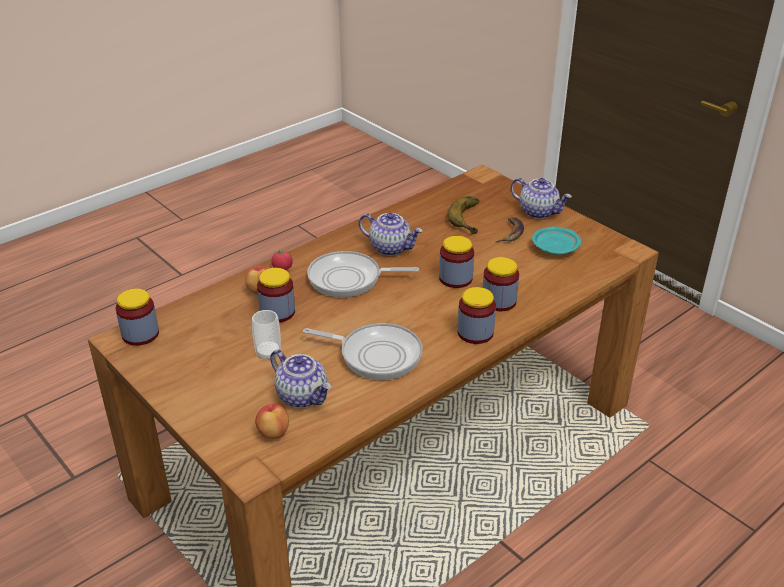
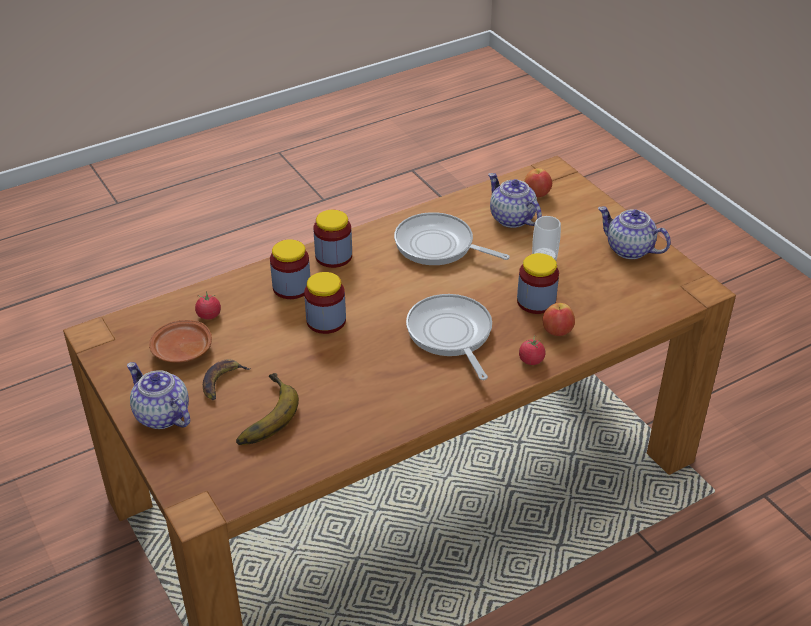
camera: 170 degrees left, 5 degrees up
(140, 334) = (680, 292): jar -> none
(349, 279) = (450, 335): frying pan -> frying pan turned 120 degrees counterclockwise
(391, 248) = (389, 376): teapot -> teapot (628, 249)
(553, 272) = (209, 315): none -> tomato
(555, 248) = (182, 350): turquoise plate -> brown plate

